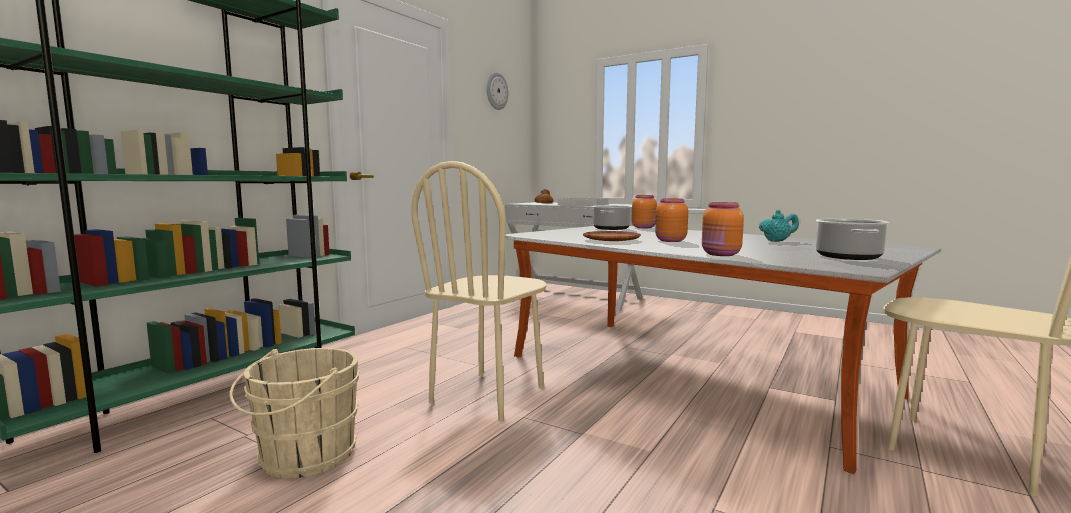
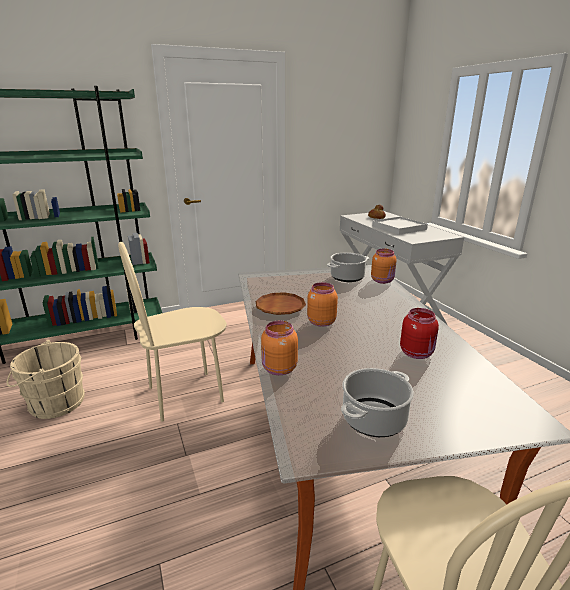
camera: 35 degrees right, 15 degrees up
(496, 91) = (346, 108): wall clock -> none
(777, 241) = (417, 353): turquoise teapot -> red jar

